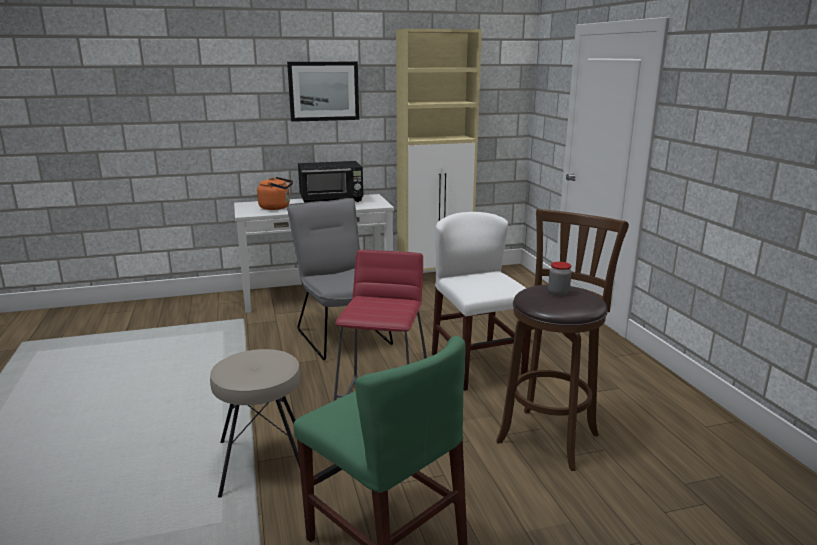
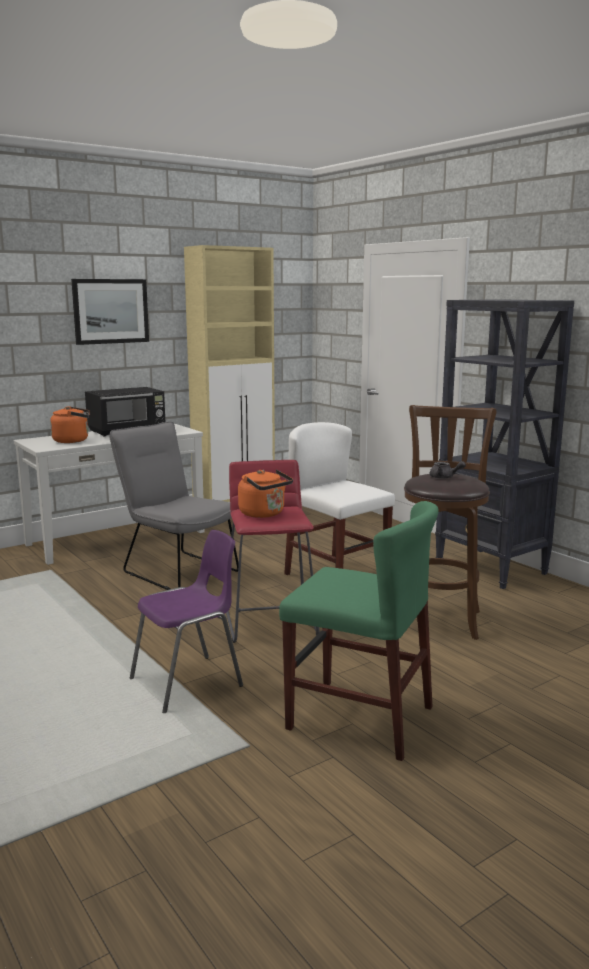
camera: 20 degrees left, 5 degrees down
(263, 461) = (189, 682): beige stool -> purple chair
(373, 306) = (264, 514): none -> orange kettle
(558, 293) = (444, 477): jar -> grey teapot
(646, 382) = (491, 569): none -> black bookcase

